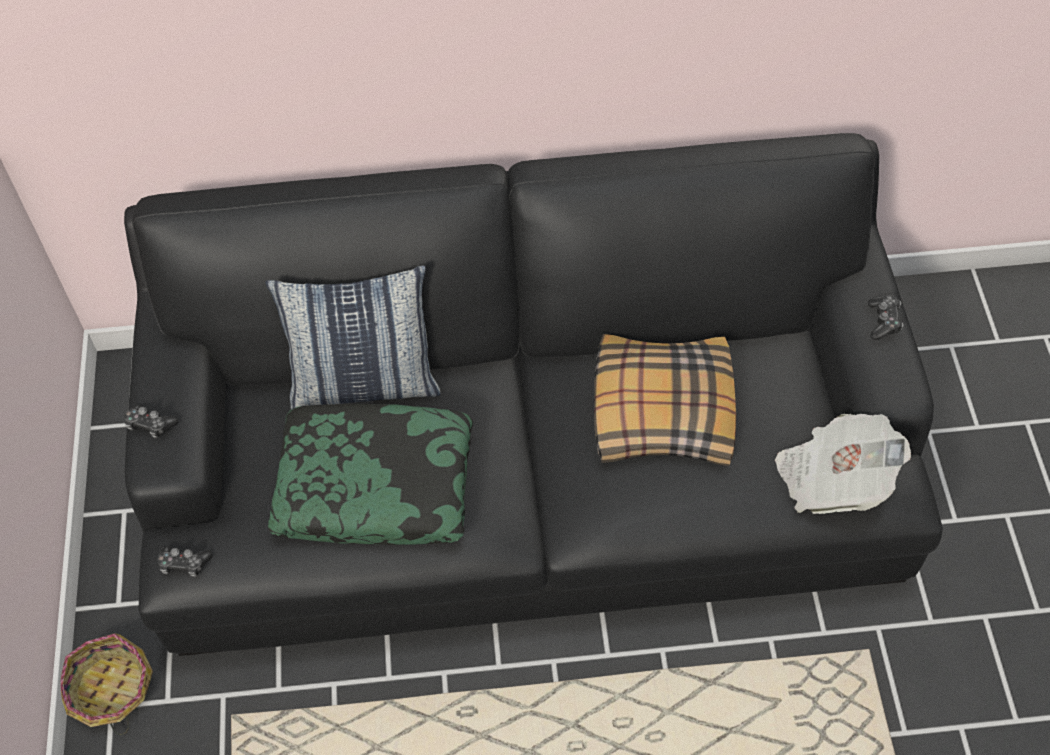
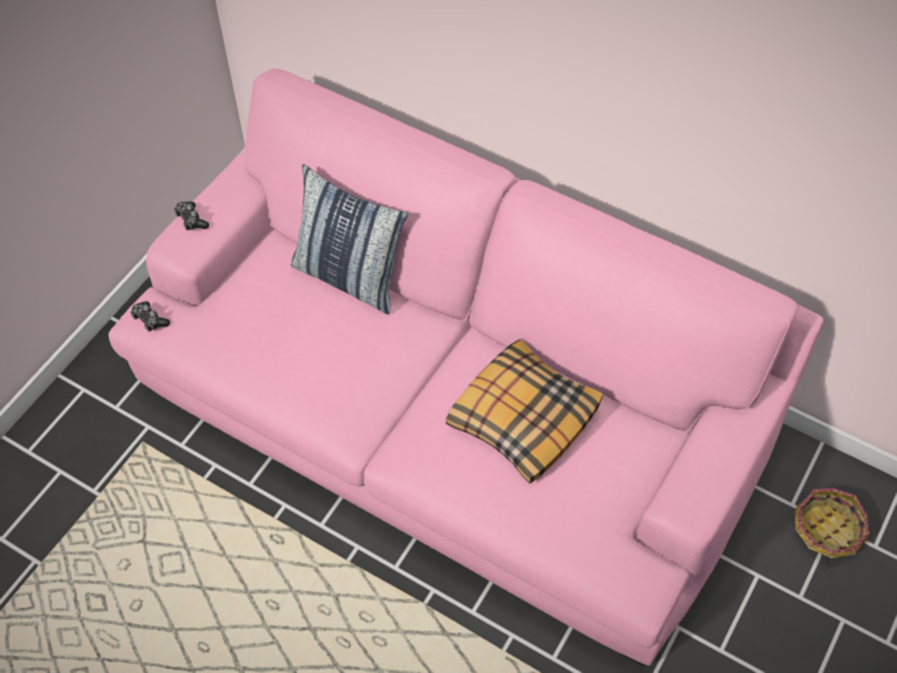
camera: 35 degrees right, 0 degrees up
(110, 689) = (91, 379): basket -> basket (826, 531)
(376, 484) = (298, 345): pillow -> none
(528, 466) = (449, 410): black sofa -> pink sofa
(834, 479) = (600, 543): newspaper -> none
(883, 321) = (728, 456): game controller -> none

